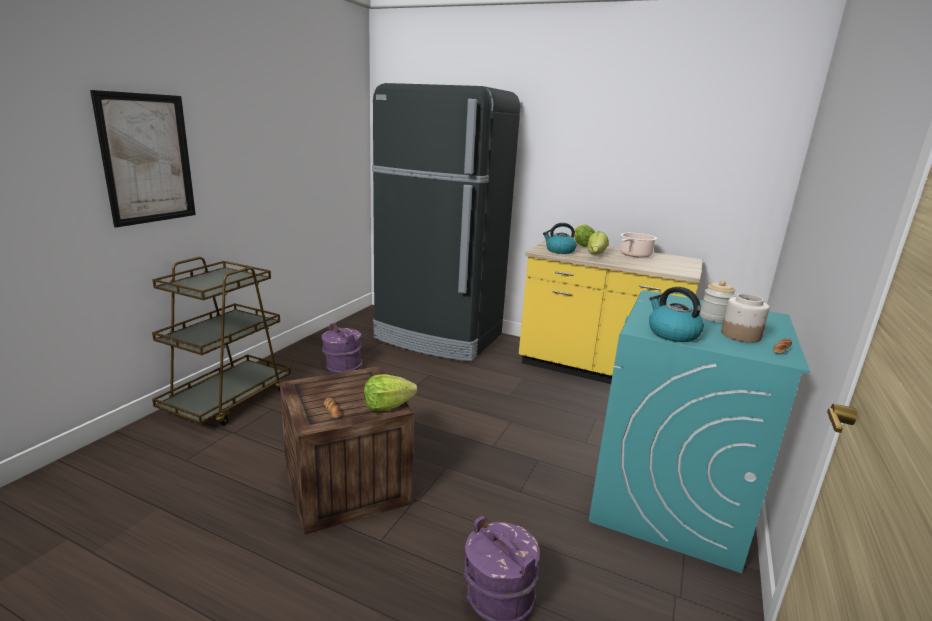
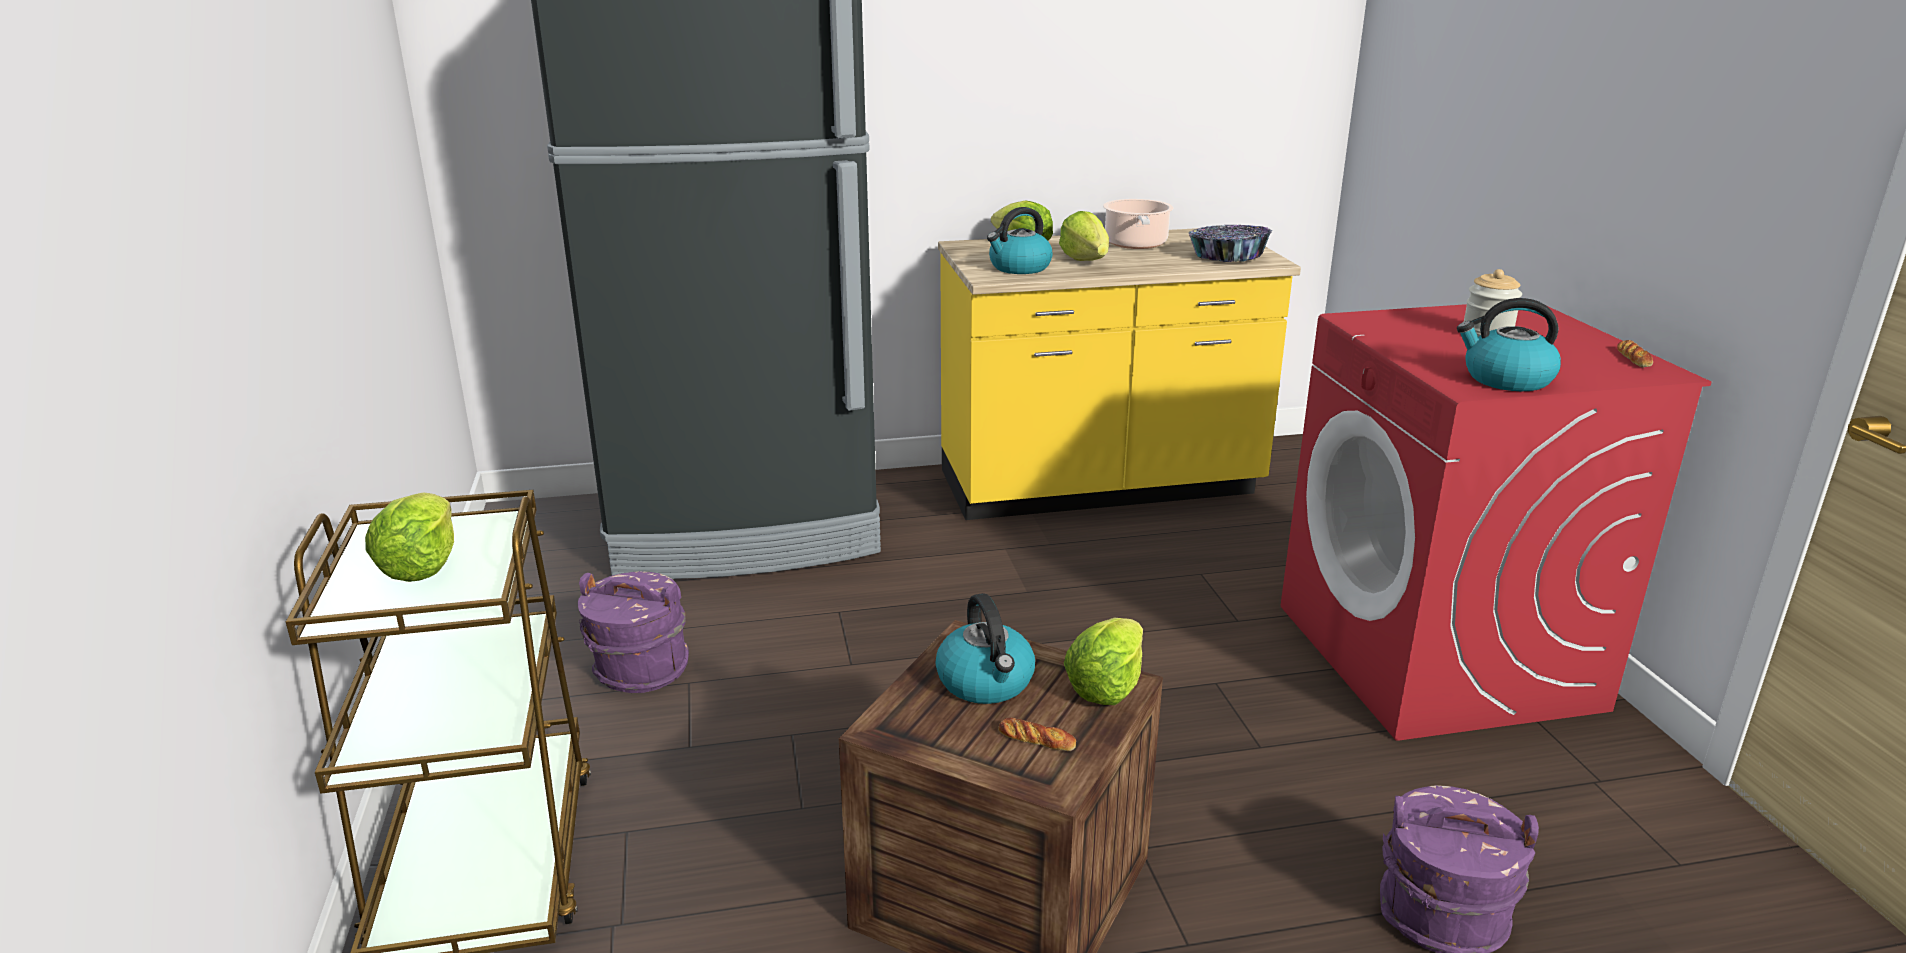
camera: 35 degrees left, 5 degrees up
(147, 159) = (175, 265): picture -> none
(215, 281) = (422, 565): none -> lettuce
(351, 387) = (986, 682): none -> kettle
(668, 501) = (1437, 657): turquoise washing machine -> red washing machine
(669, 268) = (1228, 257): none -> bowl
(740, 335) = (1564, 353): jar -> none

